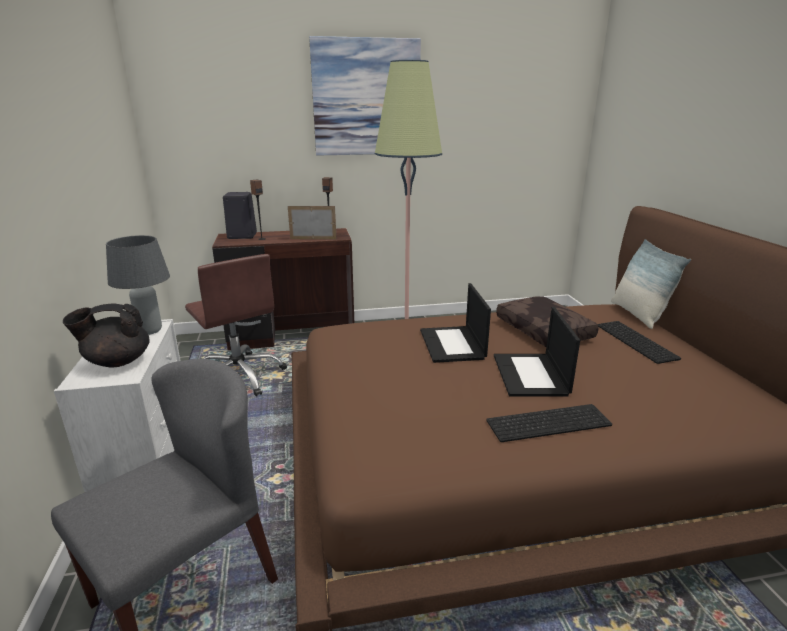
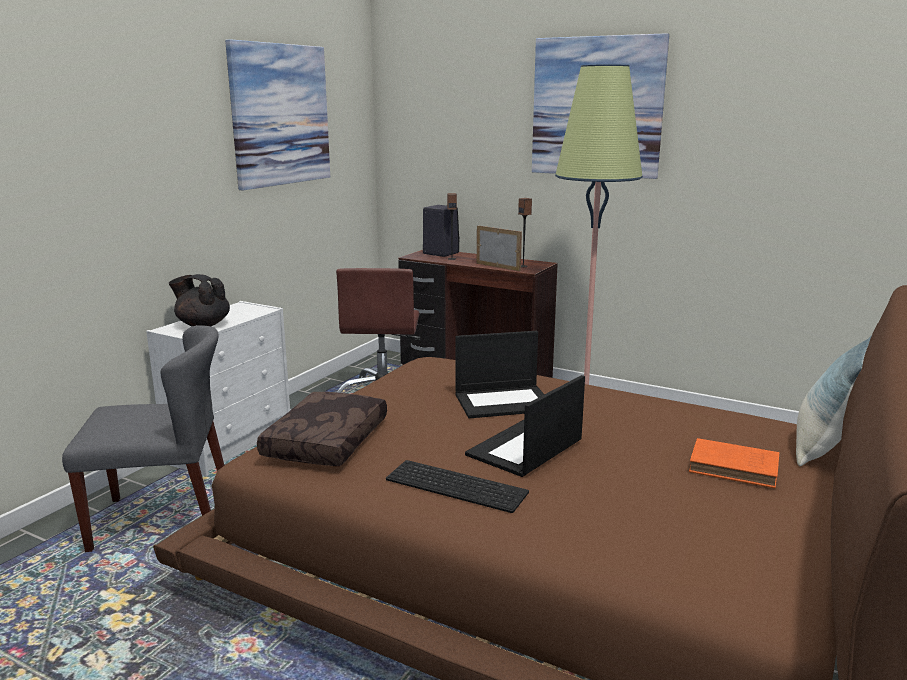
camera: 40 degrees right, 5 degrees down
(84, 107) = (280, 115): none -> picture
(151, 331) = (255, 312): grey table lamp -> none
(453, 344) = (504, 401): laptop -> laptop turned 135 degrees counterclockwise
(545, 331) = (635, 422): brown pillow -> brown pillow (328, 442)
(637, 341) = (736, 468): keyboard -> orange book

